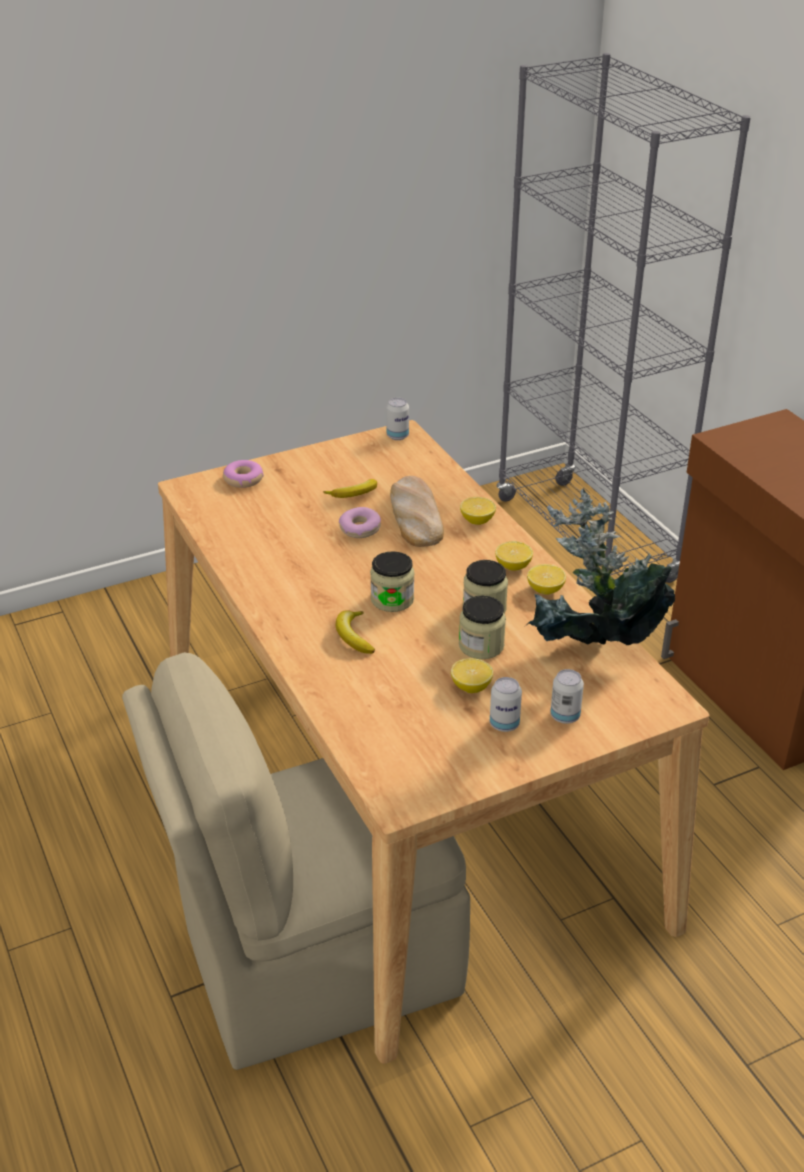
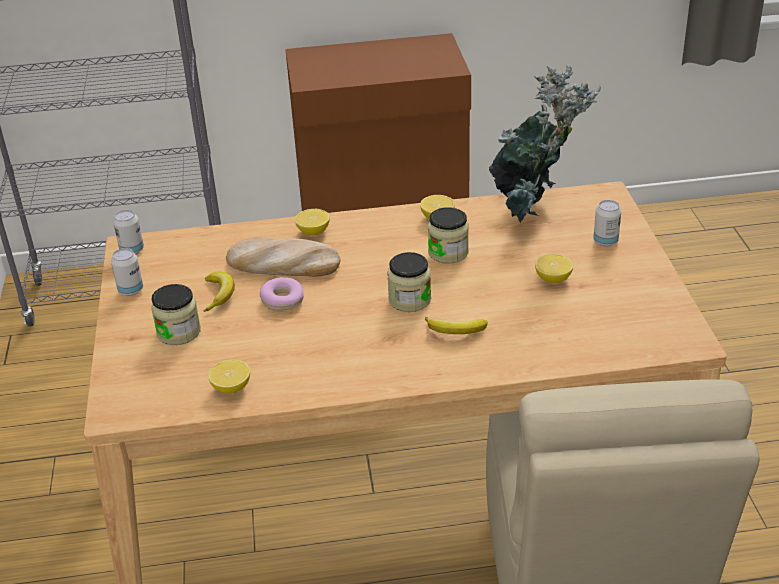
camera: 70 degrees left, 0 degrees up
(243, 479) = (132, 366): donut -> none
(481, 645) = (499, 264): jar -> jar (179, 332)
(504, 724) = (607, 271): can -> can (131, 290)
(513, 566) = (395, 226): lemon -> lemon (231, 388)

